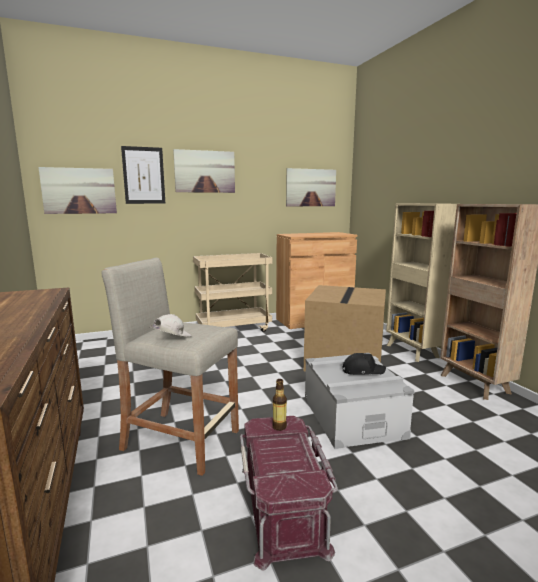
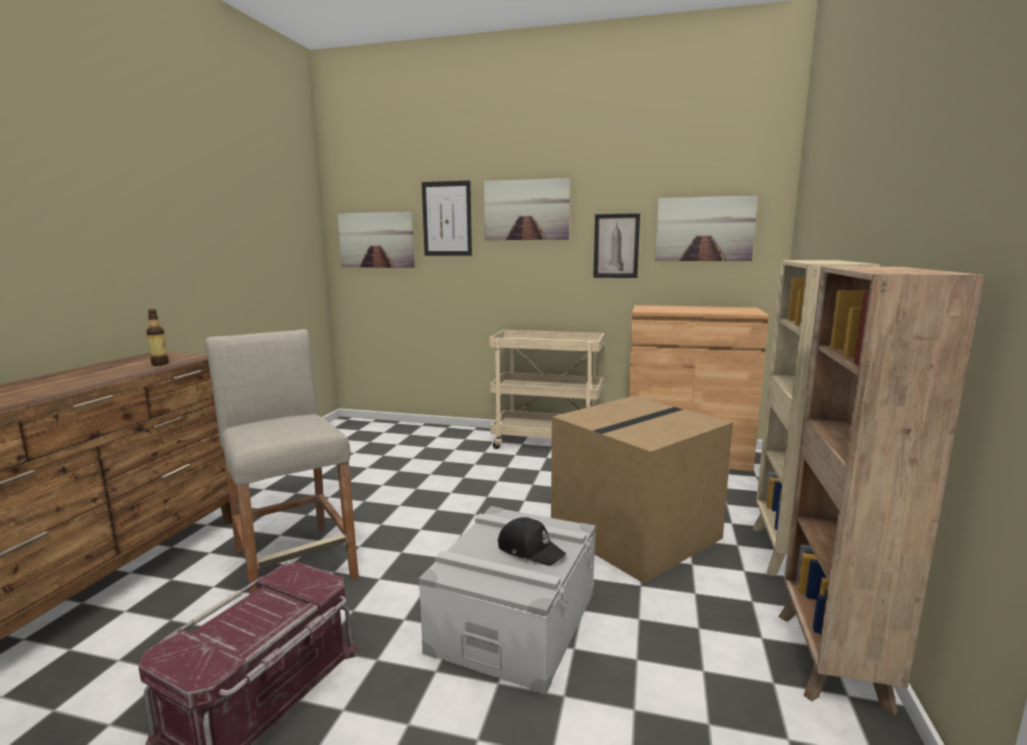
camera: 35 degrees right, 0 degrees up
(172, 338) = (248, 432): white cap -> none
(263, 197) = (616, 246): none -> picture
(279, 427) = (302, 584): bottle -> bottle (160, 363)

